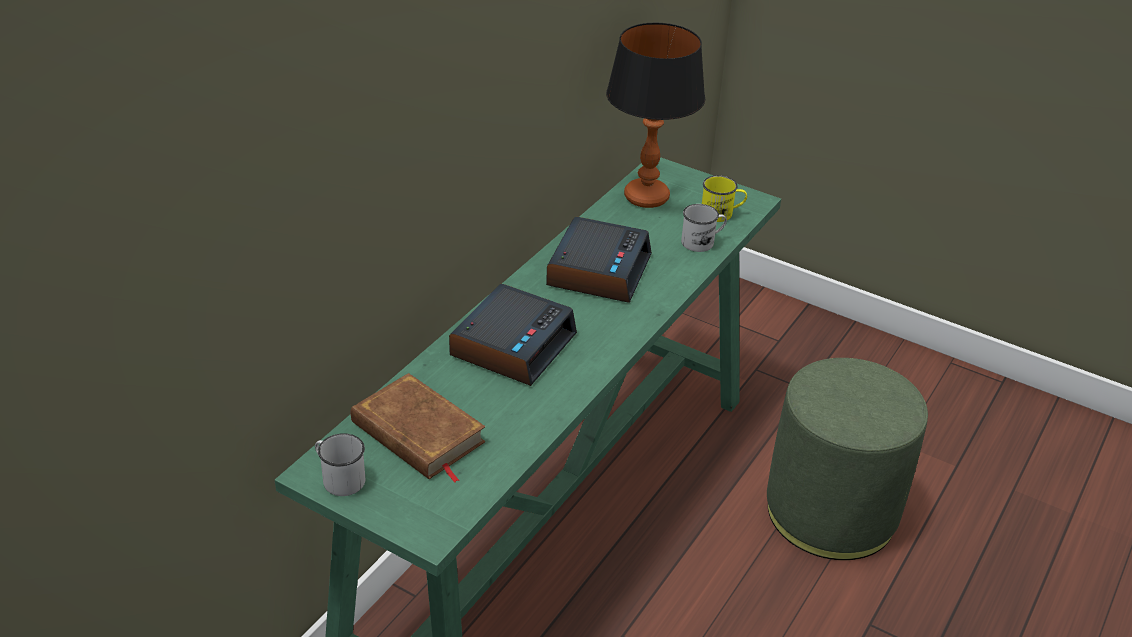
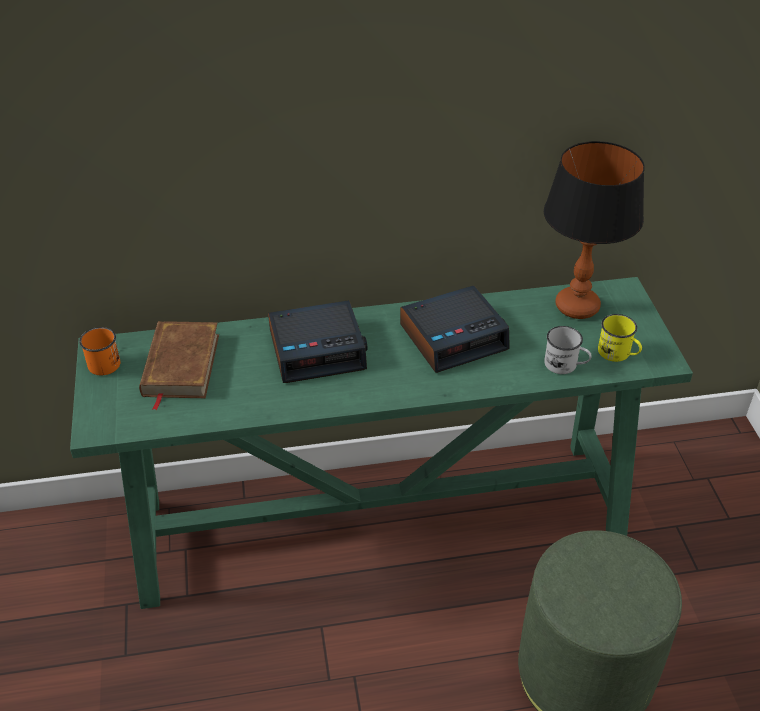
camera: 50 degrees right, 5 degrees up
(339, 478) = (105, 361): white mug -> orange mug

